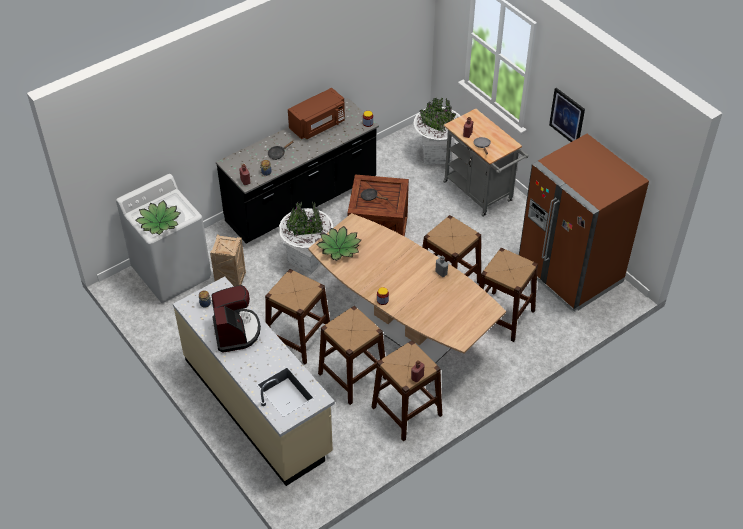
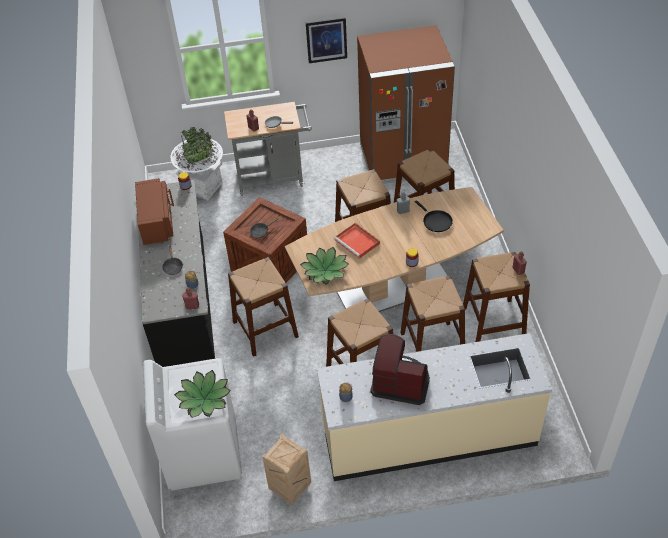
camera: 60 degrees left, 0 degrees up
(230, 282) = (253, 405): crate -> crate (290, 489)
(308, 259) = (265, 329): white planter -> brown stool
(384, 257) = (358, 242): none -> red tray
(443, 300) = (436, 221): none -> black frying pan

